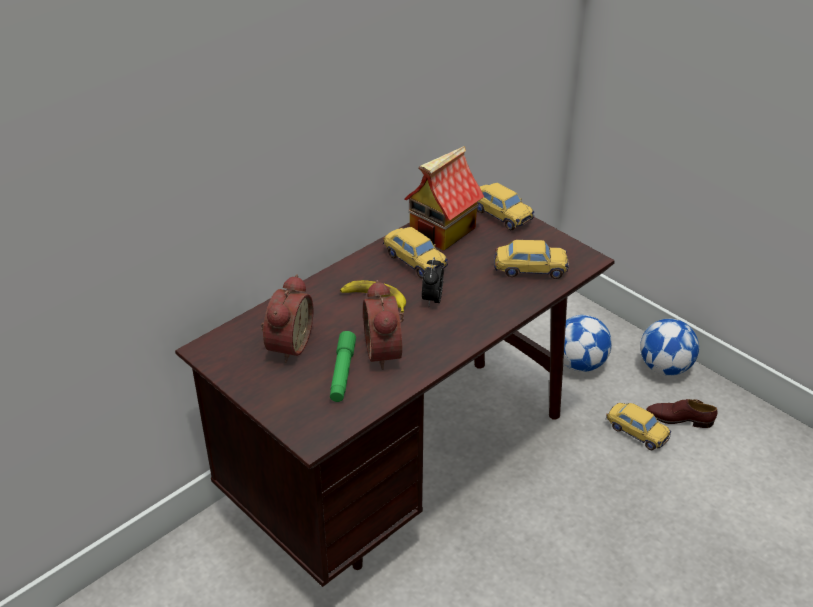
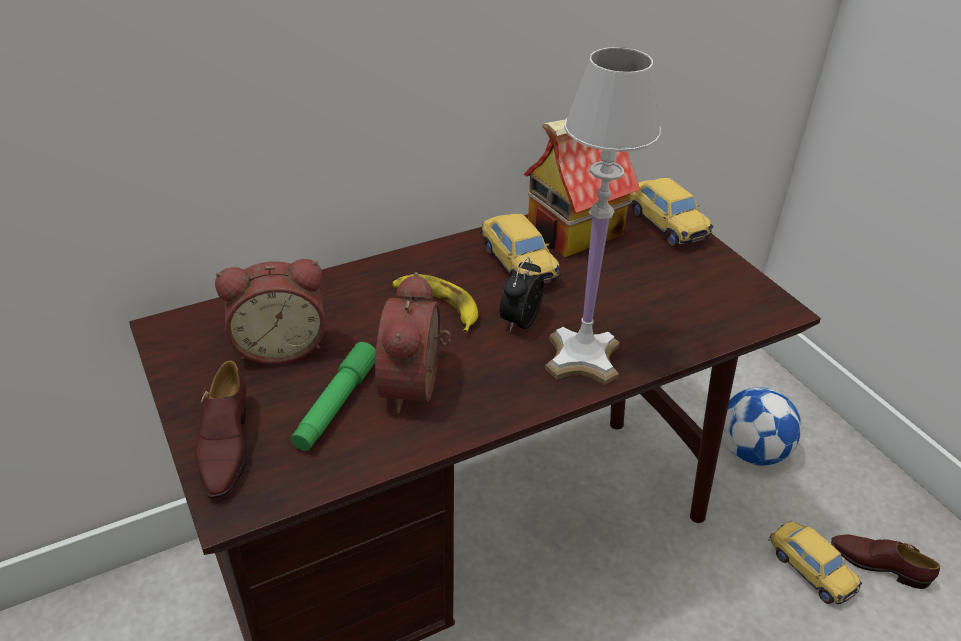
camera: 15 degrees right, 0 degrees up
(287, 345) = (280, 346): alarm clock -> alarm clock turned 45 degrees clockwise
(288, 410) = (225, 446): none -> brown shoe
(480, 314) = (583, 358): none -> white table lamp
(530, 269) = (684, 307): toy car -> none
(665, 368) = (871, 484): football -> none

